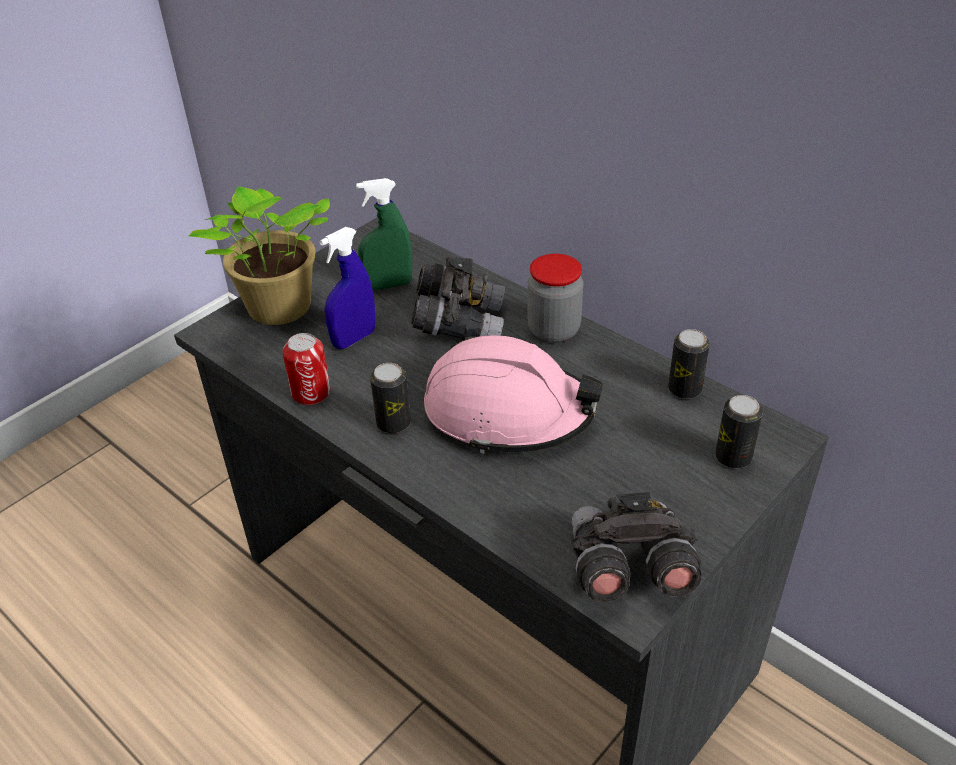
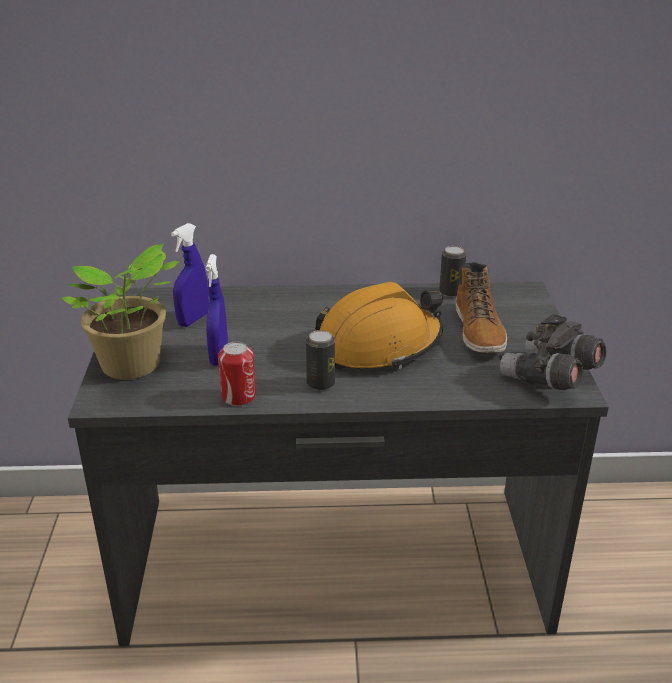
camera: 45 degrees left, 10 degrees down
(388, 285) = (193, 320): green spray bottle -> blue spray bottle
(459, 323) = (275, 318): grey binoculars -> none
(508, 412) = (379, 345): pink hard hat -> orange hard hat
(553, 330) = (339, 297): jar -> none
(640, 458) = (479, 331): none -> boot
(733, 457) = (518, 309): can -> none

